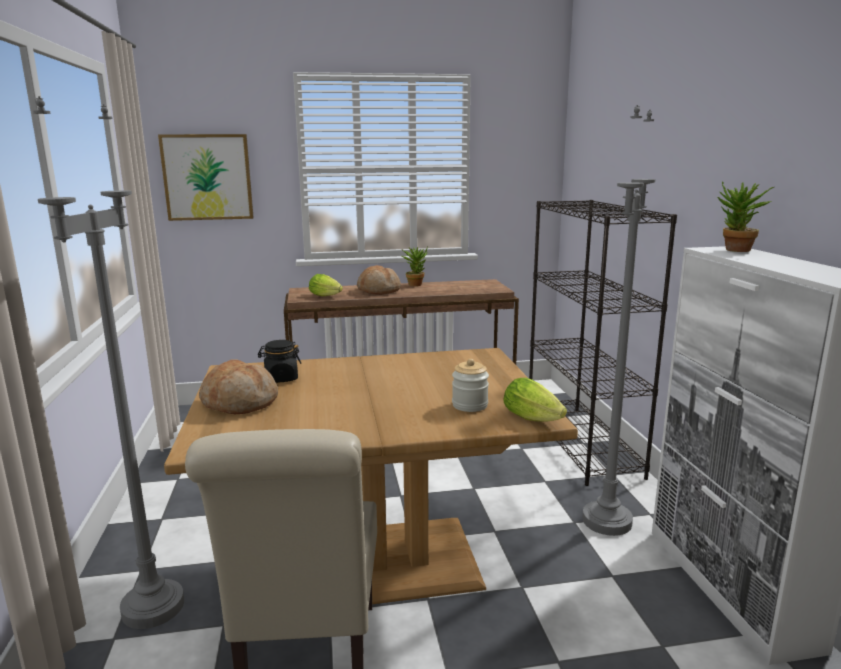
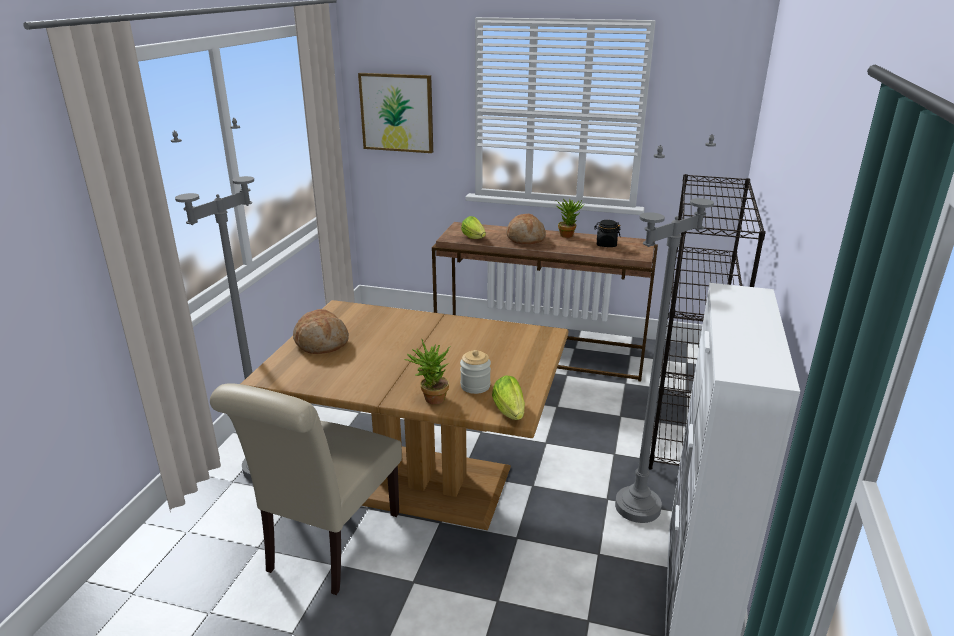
camera: 25 degrees right, 10 degrees up
(281, 378) = (366, 325): black jar -> black jar (606, 244)
(735, 250) = (747, 298): potted plant -> potted plant (430, 399)

